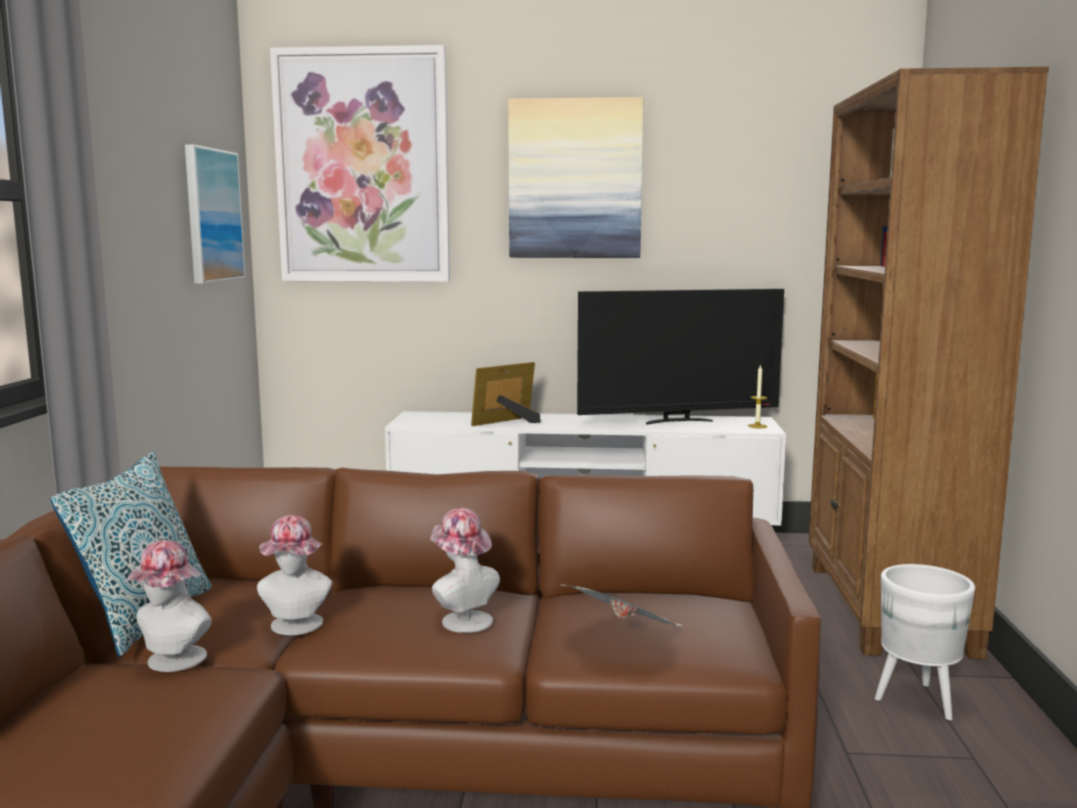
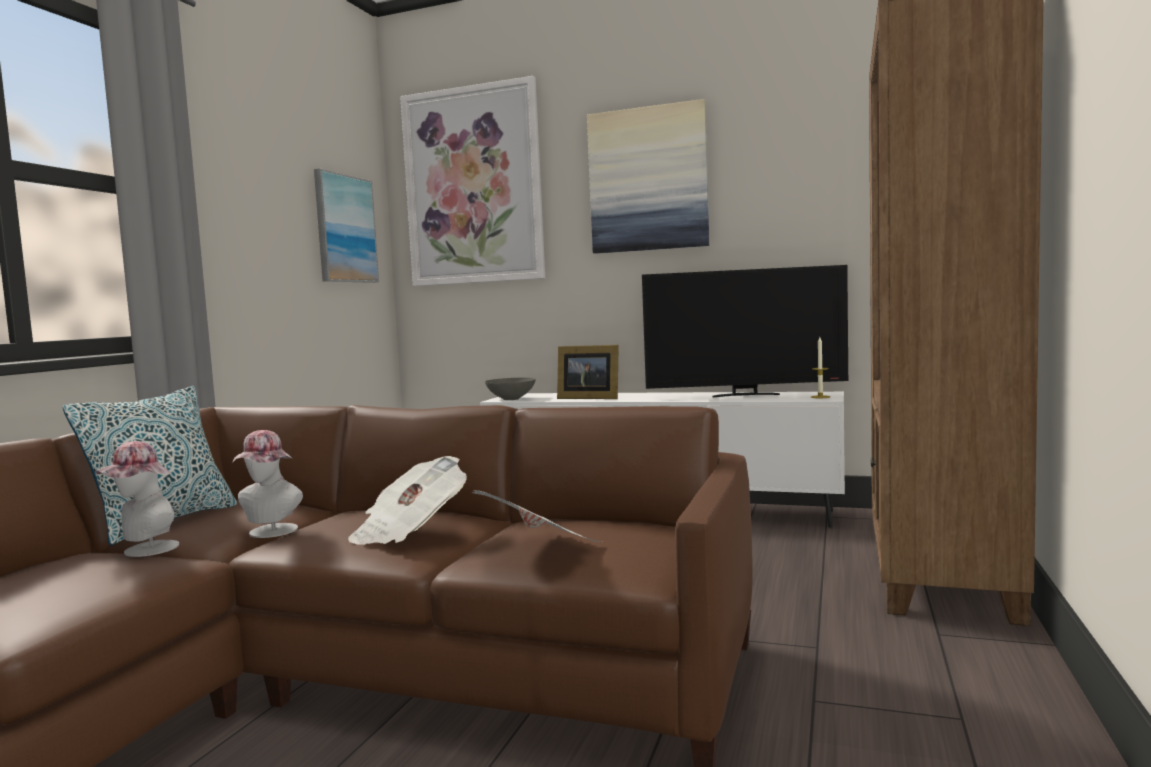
camera: 15 degrees right, 5 degrees down
(418, 422) = (511, 399): none -> grey bowl
(462, 619) = (409, 531): hat -> newspaper
(508, 422) = (587, 398): picture frame -> picture frame turned 135 degrees counterclockwise
(916, 701) = (923, 659): white planter -> none

